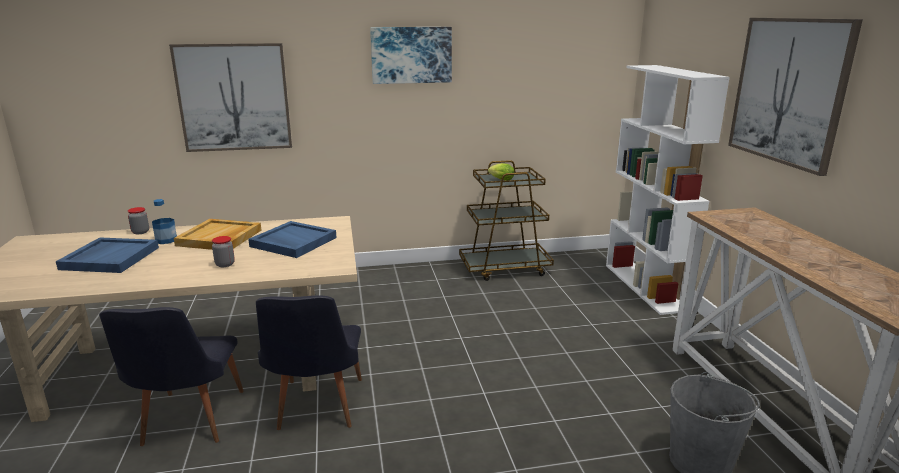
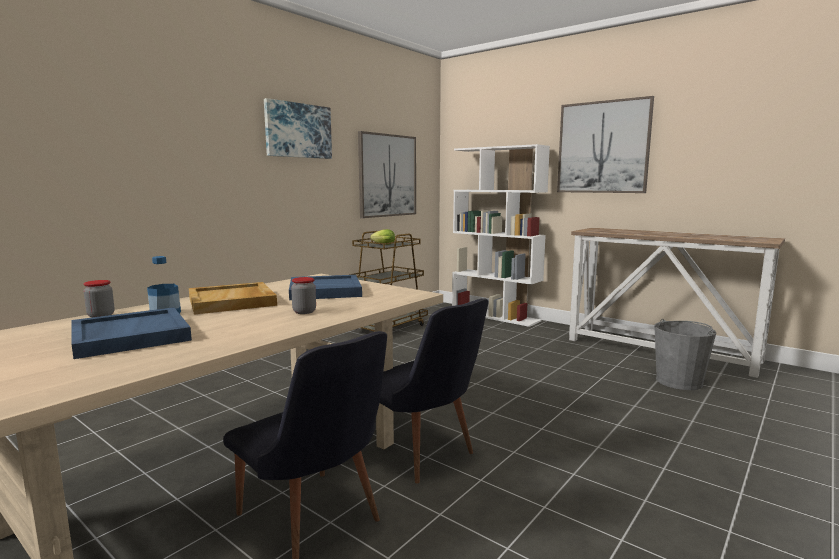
camera: 40 degrees left, 10 degrees down
(234, 97) = (119, 162): picture -> picture (387, 175)

